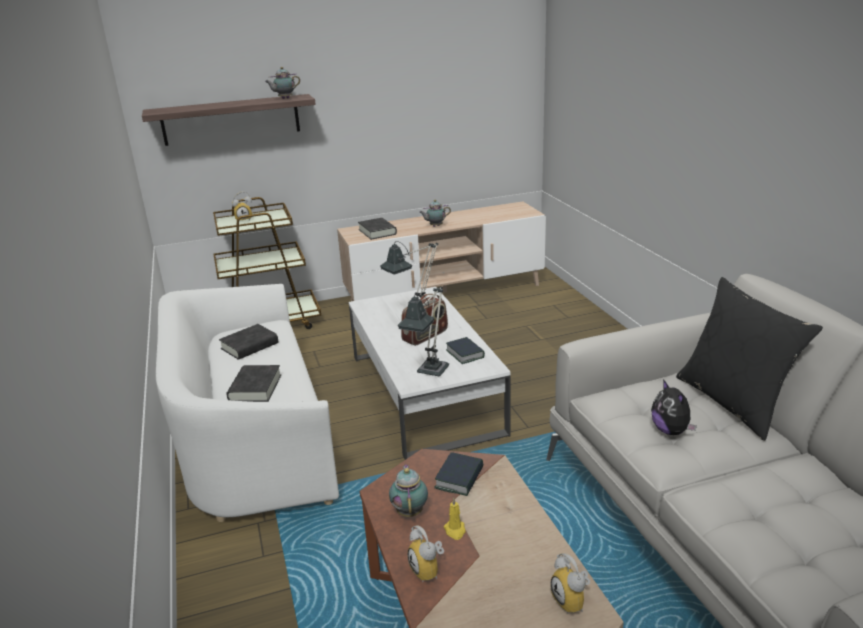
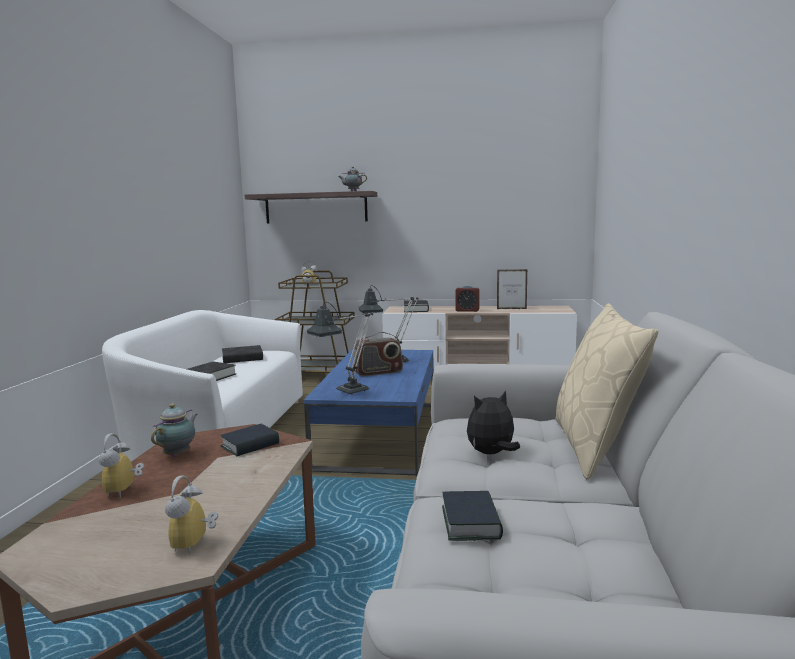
camera: 25 degrees right, 15 degrees down
(424, 392) = (380, 433): white coffee table -> blue coffee table
(435, 226) = (467, 310): teapot -> alarm clock
(455, 531) = (188, 474): yellow candle -> none
(465, 354) = (393, 386): book -> book (471, 522)
(476, 216) = (511, 309): none -> picture frame
(671, 431) = (492, 454): plush toy -> plush toy turned 60 degrees clockwise
(734, 402) = (596, 447): black pillow -> beige pillow

